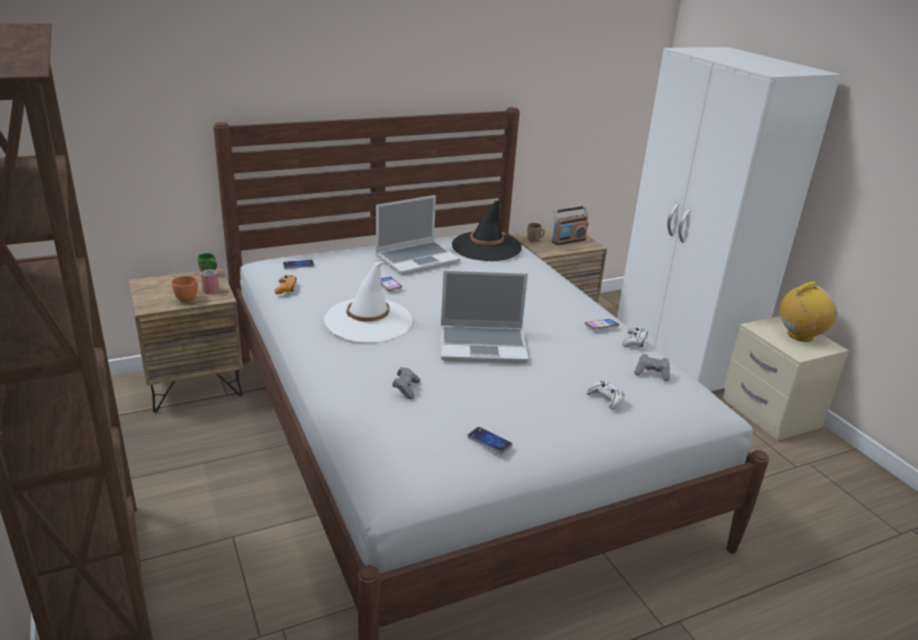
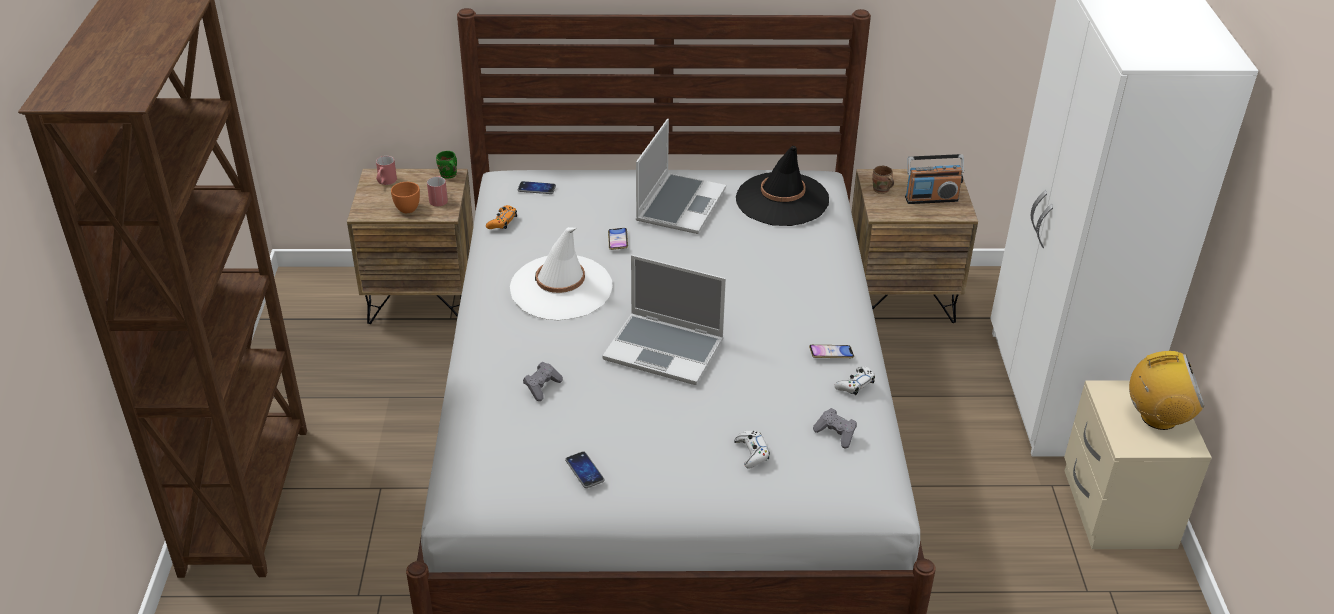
camera: 25 degrees right, 10 degrees up
(155, 285) = (385, 182): none -> red mug
(417, 259) = (680, 205): laptop -> laptop turned 60 degrees counterclockwise

